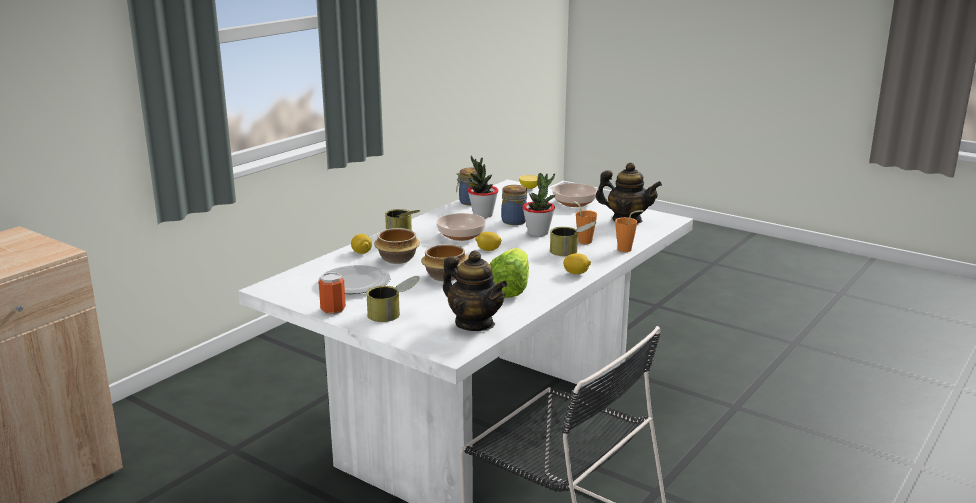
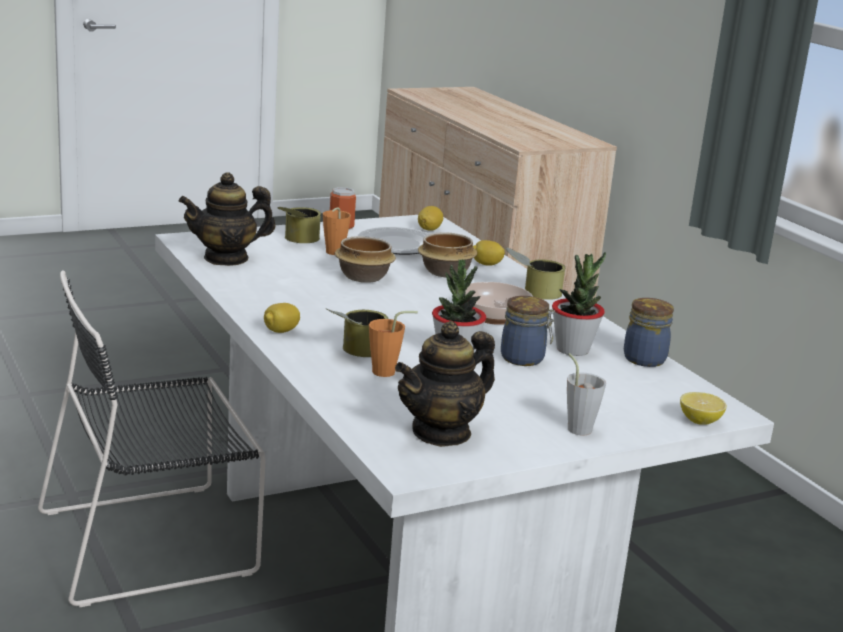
camera: 115 degrees right, 0 degrees up
(488, 250) = (422, 315): lemon -> lemon (429, 229)
(510, 288) = (286, 292): lettuce -> none
(575, 203) = (577, 427): bowl -> grey cup
(627, 249) = (318, 386): orange cup -> orange cup (333, 253)

